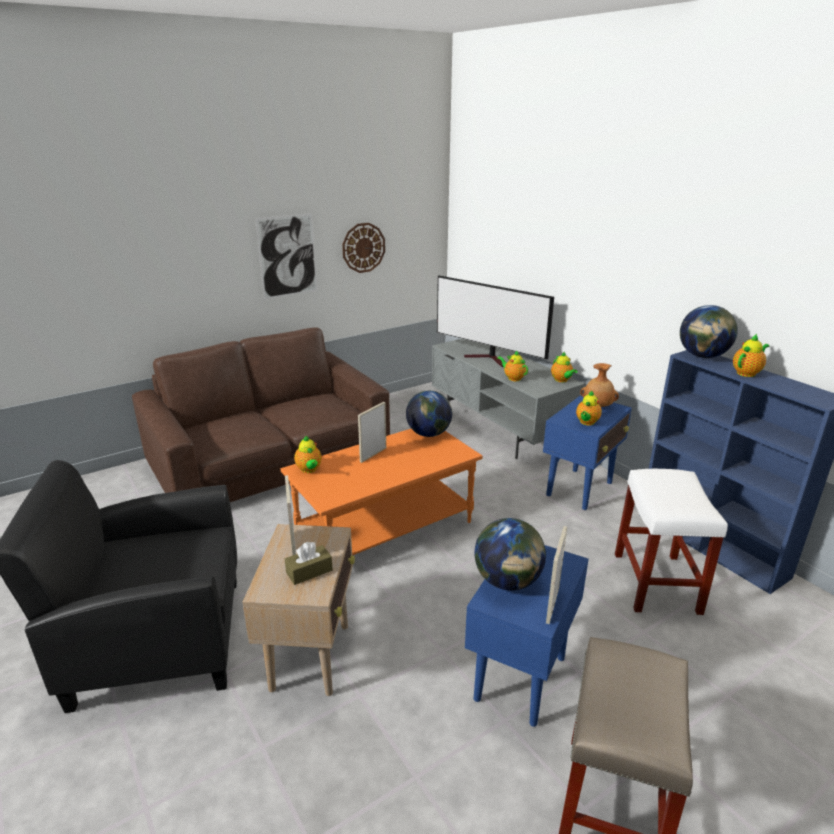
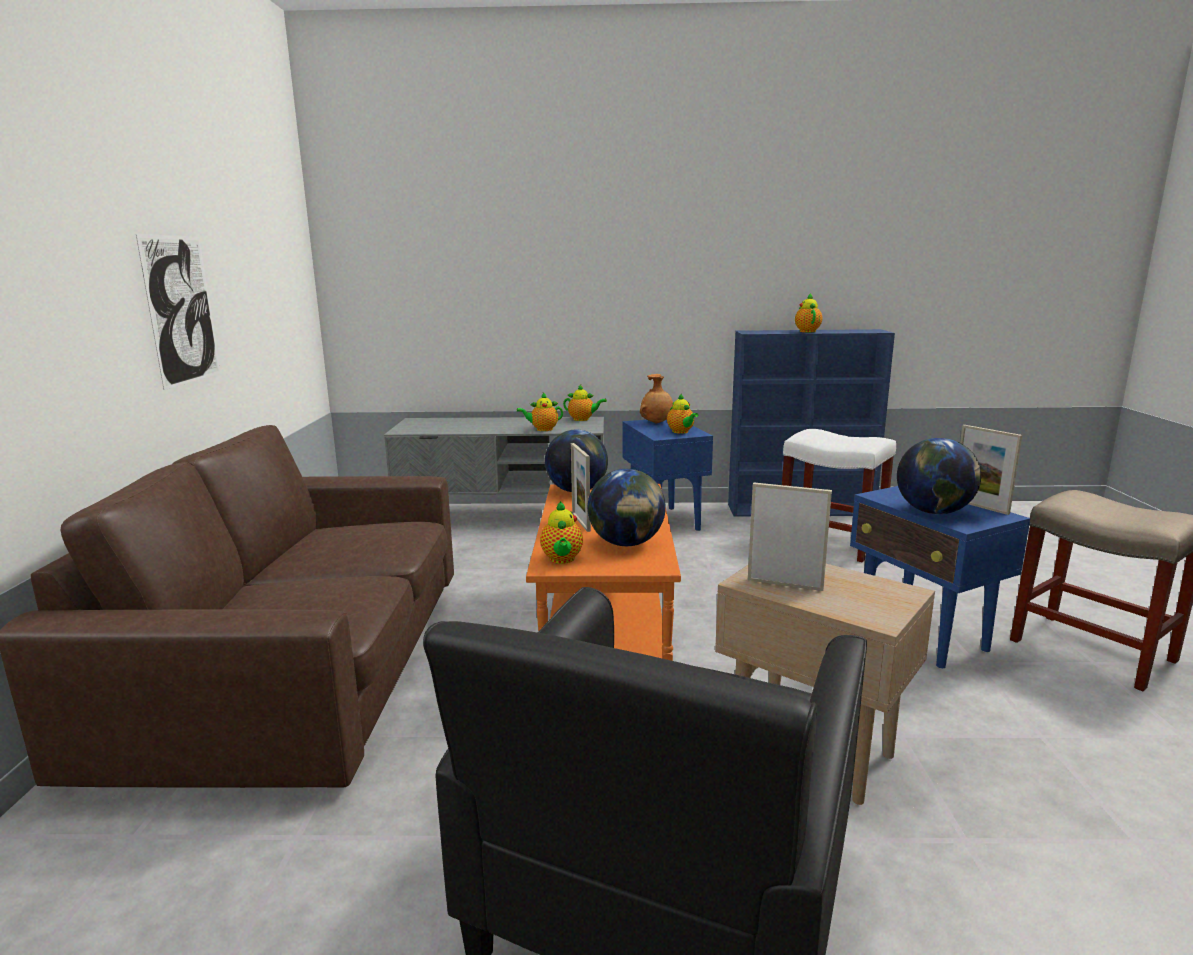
camera: 55 degrees left, 10 degrees down
(309, 470) = (562, 560): teapot -> teapot turned 75 degrees clockwise
(309, 571) = (853, 586): brown tissue box -> none
(363, 247) = (255, 303): wall clock -> none
(490, 359) = (479, 426): television -> none
(702, 356) = (758, 331): globe -> globe (626, 543)

